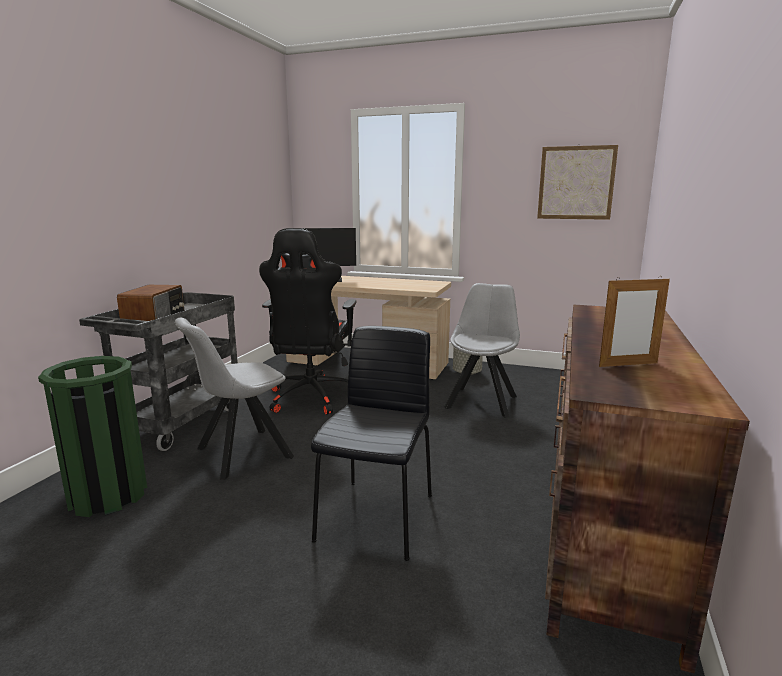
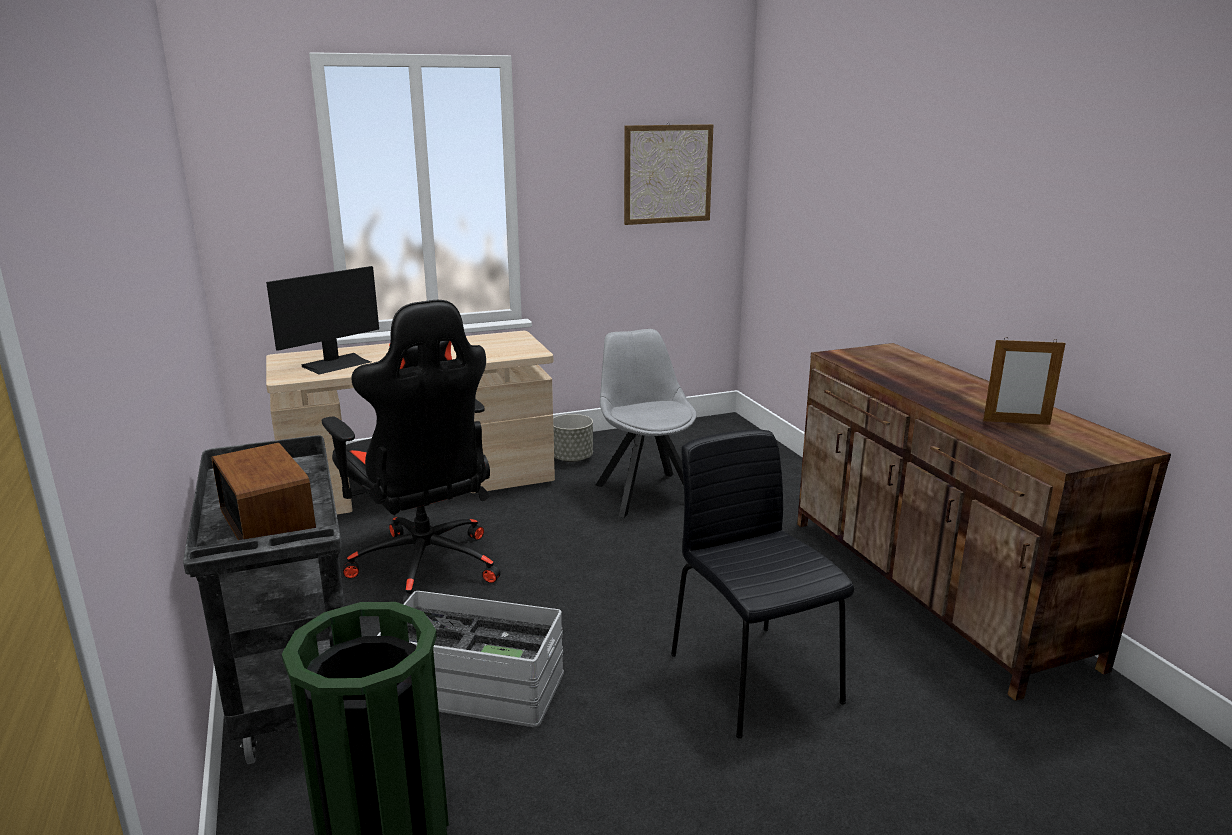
camera: 40 degrees left, 5 degrees up
(241, 454) = (474, 686): grey chair -> grey storage box
(628, 364) = (1016, 422): picture frame -> picture frame turned 60 degrees clockwise

